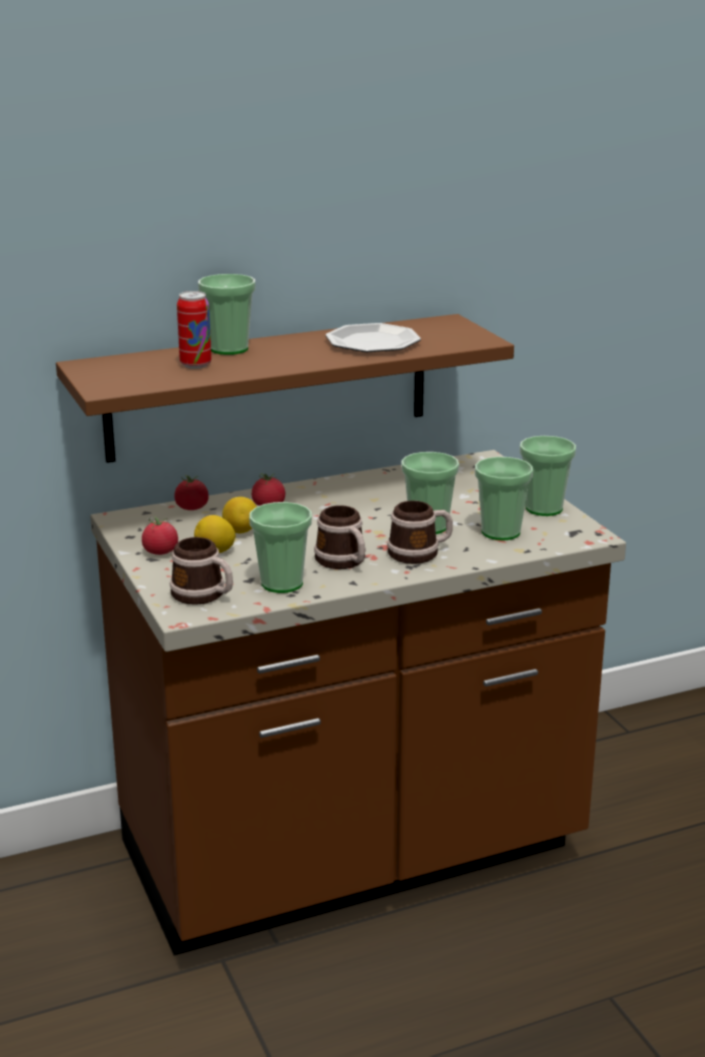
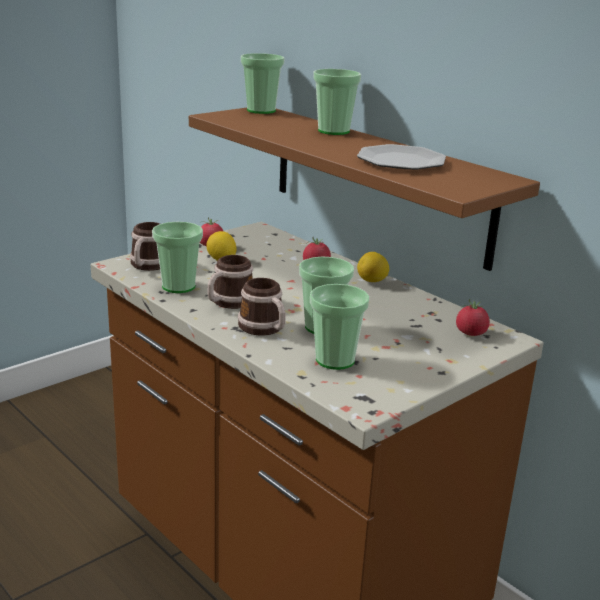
camera: 70 degrees right, 0 degrees up
(192, 508) = (292, 244): tomato -> tomato (471, 333)
(195, 364) = (286, 127): can -> none
(241, 531) = (261, 263): lemon -> lemon (372, 281)
(544, 508) = (411, 377): cup -> cup (261, 110)

